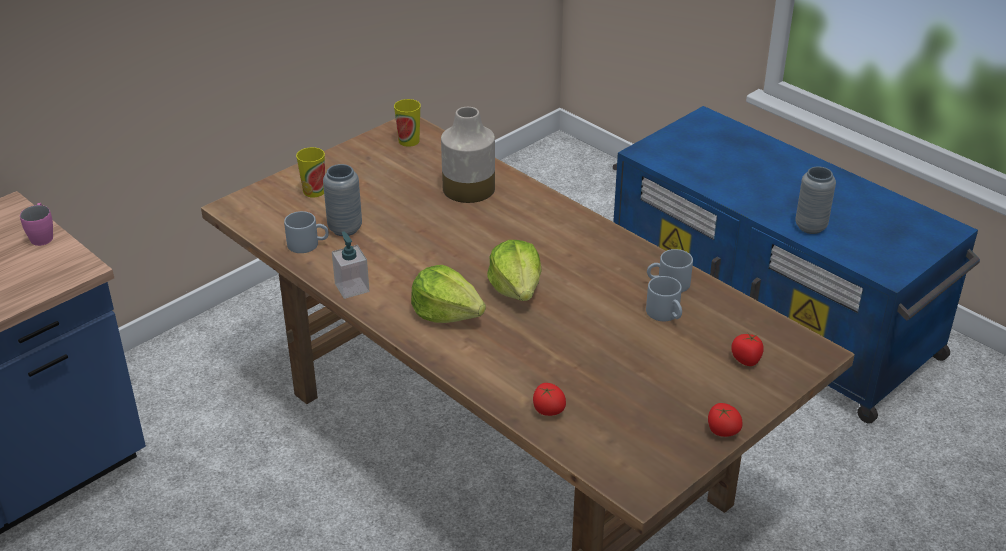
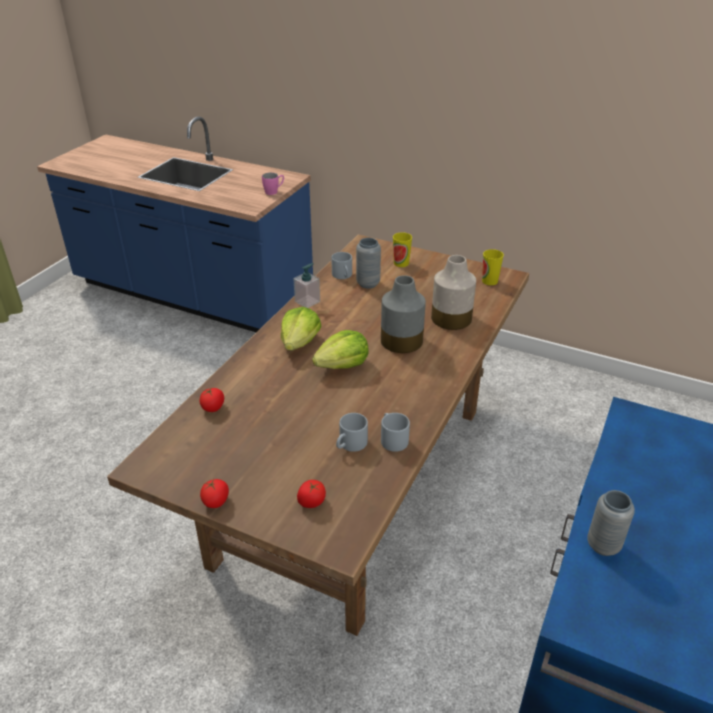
camera: 70 degrees right, 0 degrees up
(492, 234) = (401, 340): none -> grey vase

